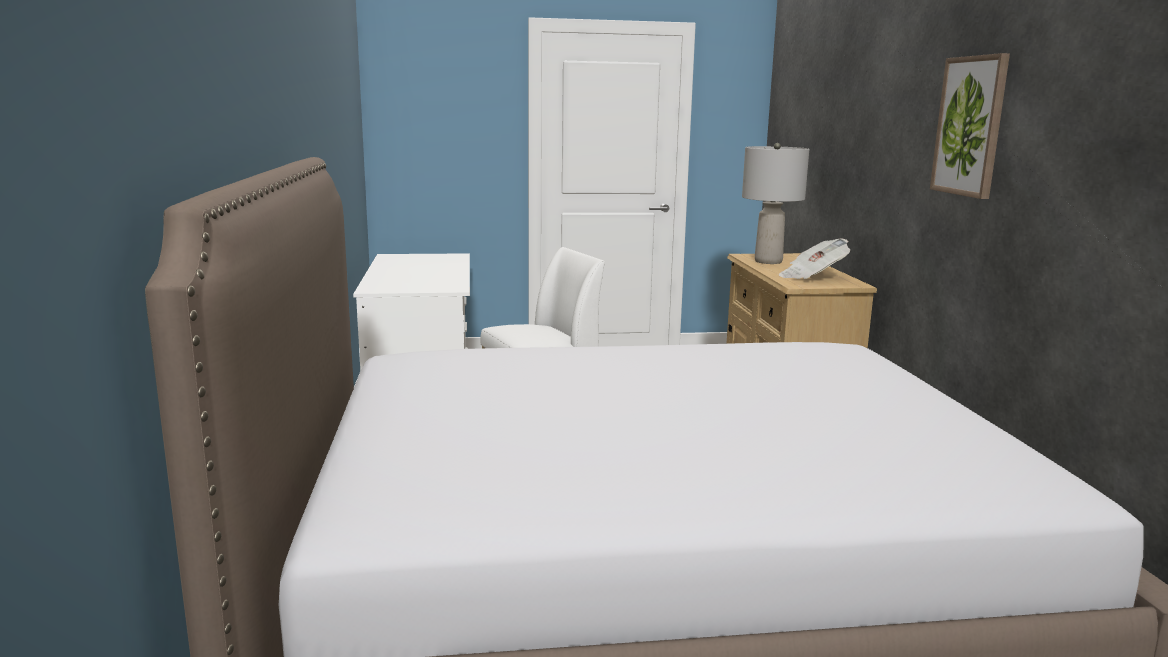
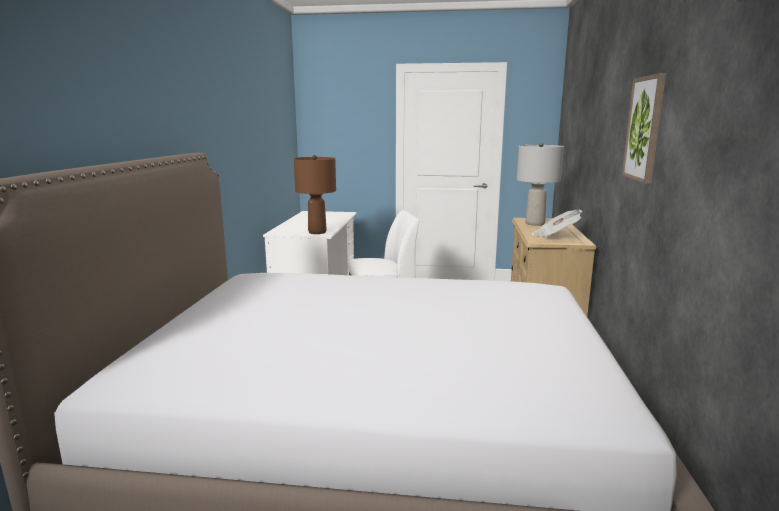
camera: 15 degrees right, 0 degrees up
(440, 286) = (317, 232): none -> brown table lamp

